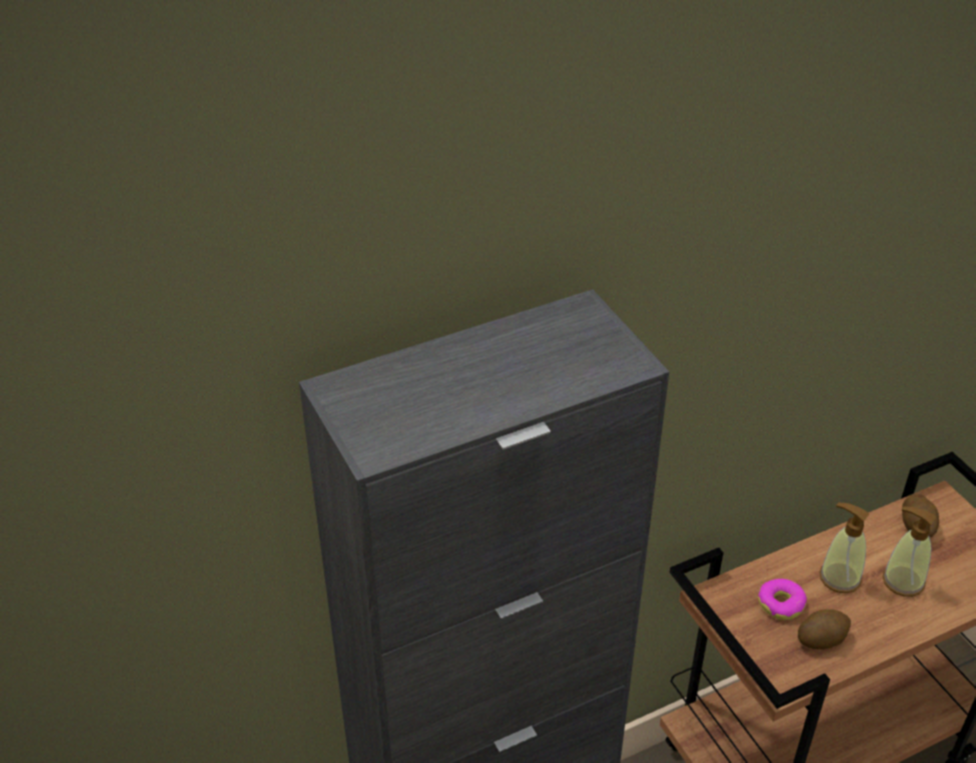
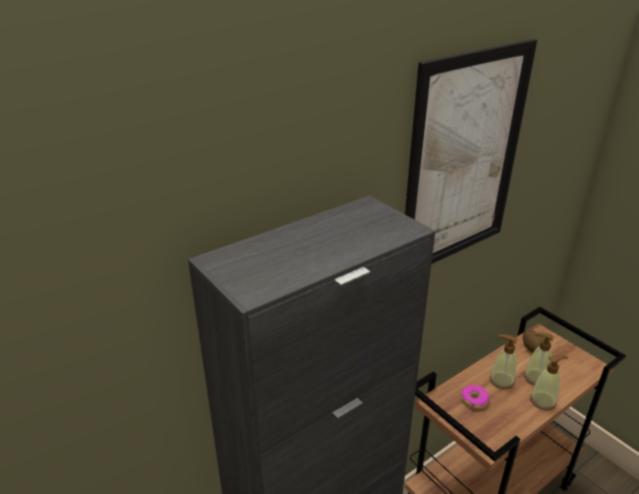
camera: 10 degrees left, 10 degrees down
(781, 223) = (464, 160): none -> picture
(821, 638) = (503, 416): potato -> none
(900, 622) = (543, 401): none -> soap dispenser

